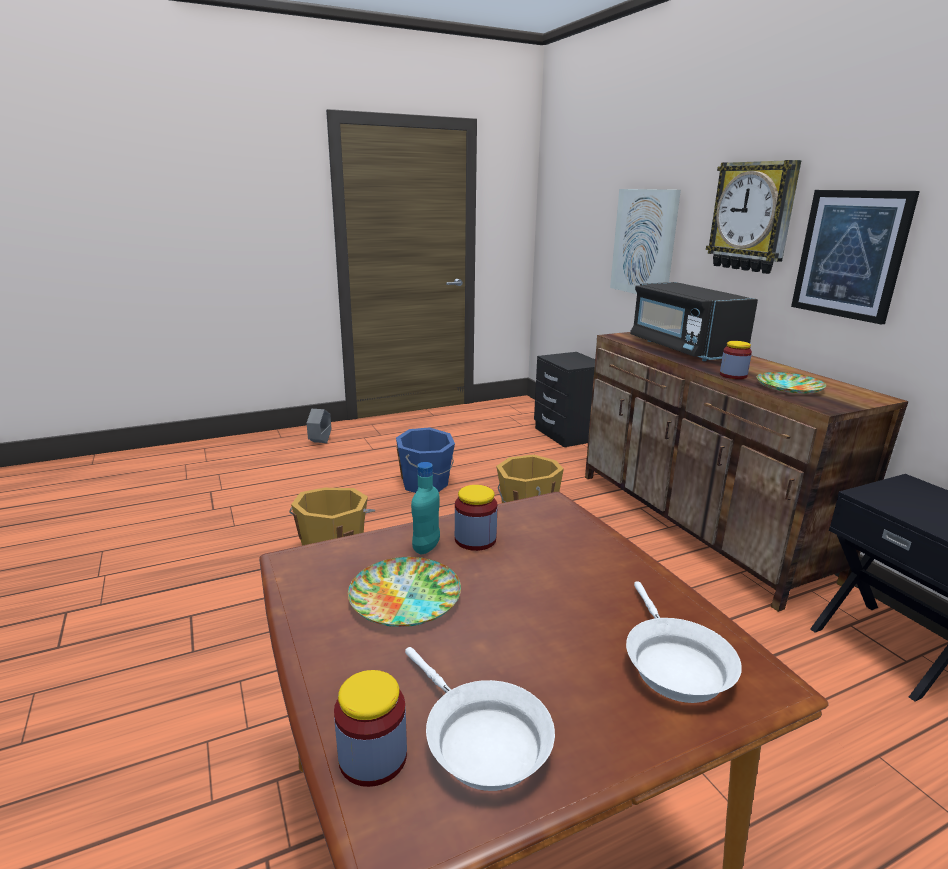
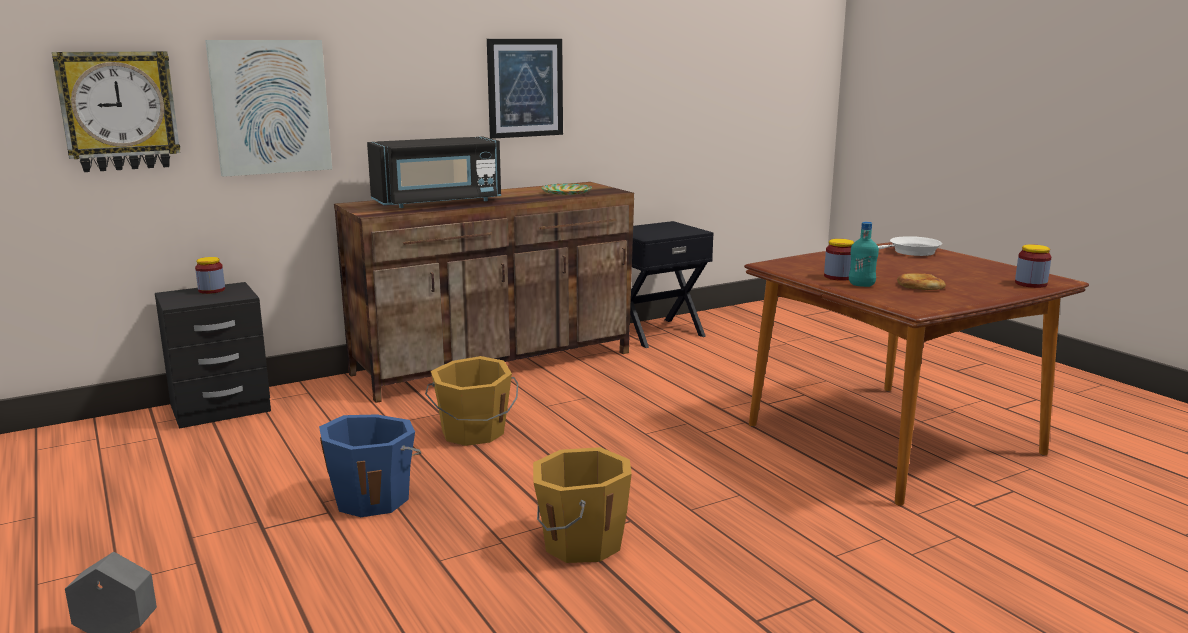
camera: 95 degrees left, 5 degrees down
(406, 597) = (919, 286): plate -> bread
(480, 740) = (997, 272): white frying pan -> none
(733, 375) = (536, 198): jar -> jar (211, 290)
(752, 217) = (426, 65): wall clock -> wall clock (119, 111)

